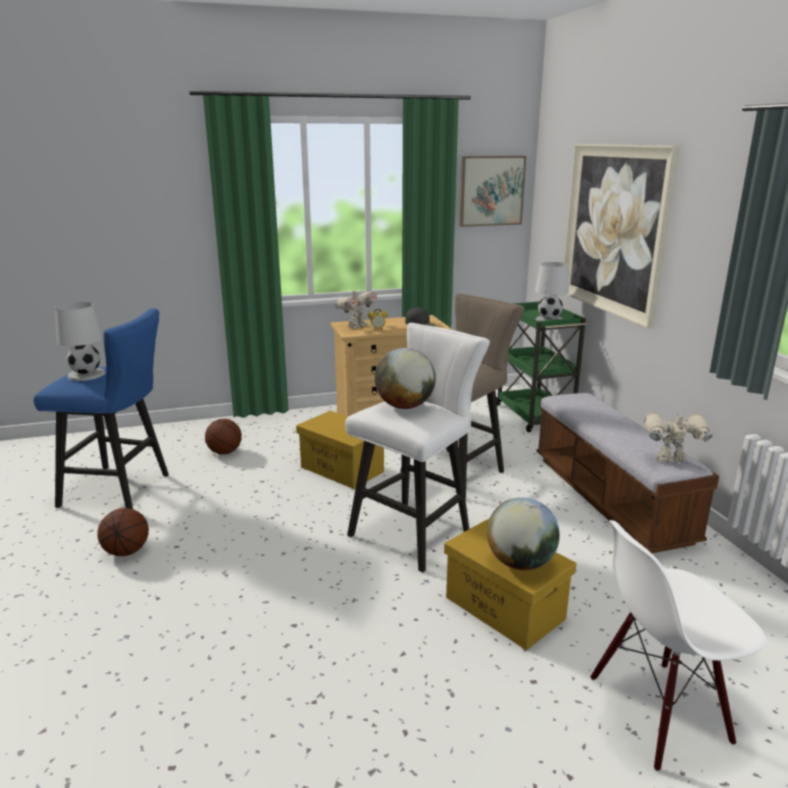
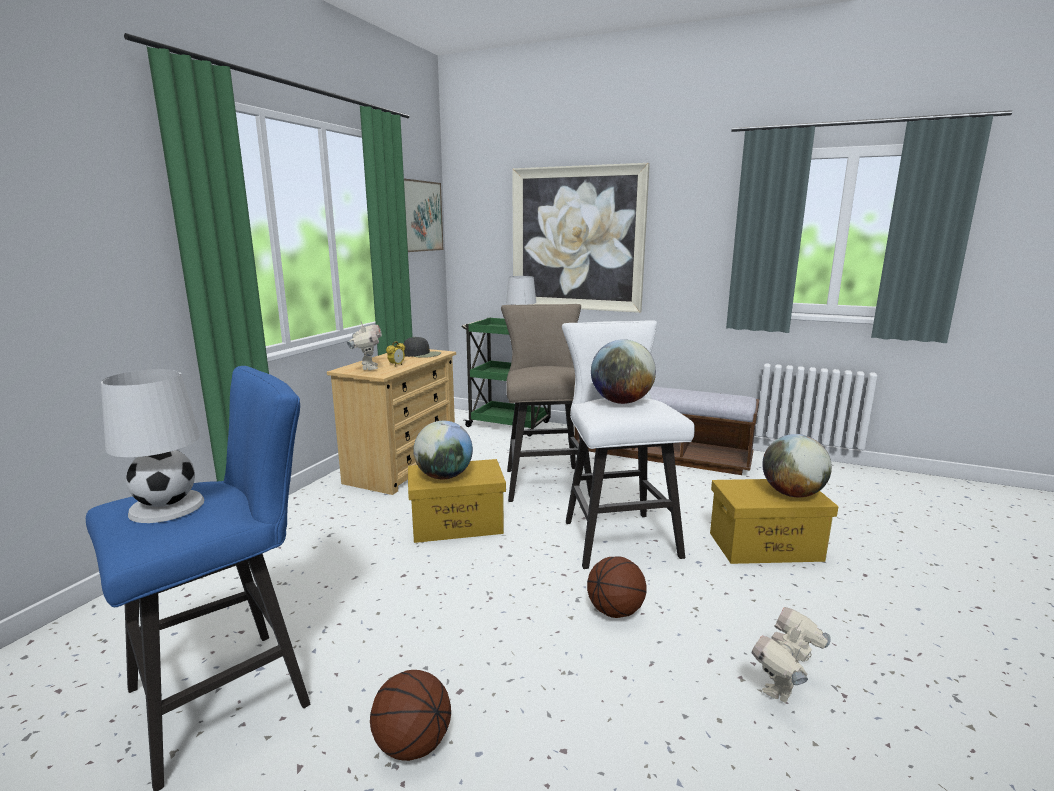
camera: 50 degrees left, 5 degrees down
(225, 452) = (291, 573): basketball -> basketball (615, 611)
(330, 426) = (444, 476): none -> globe
(658, 711) = (917, 547): white chair -> none
(671, 461) = (735, 398): toy robot -> toy robot (783, 689)

